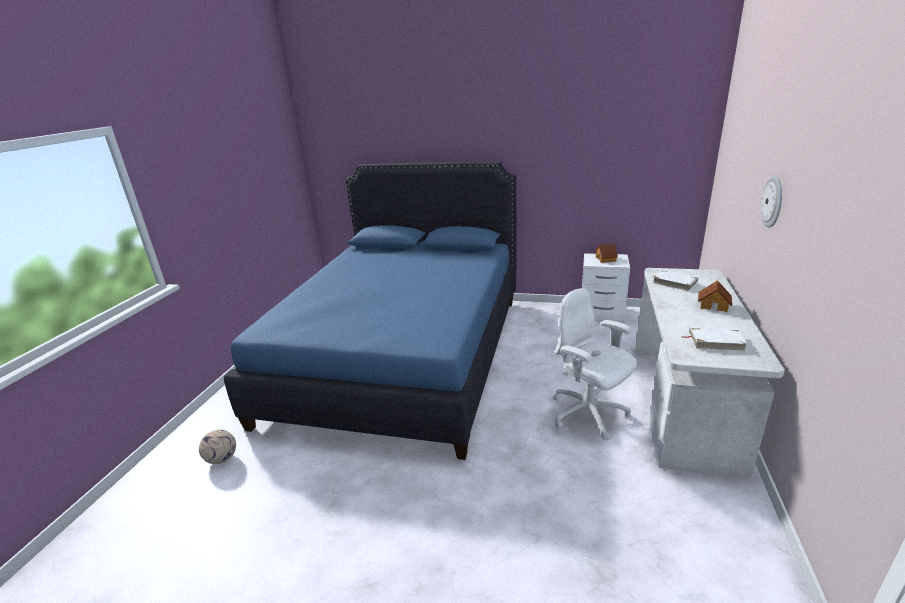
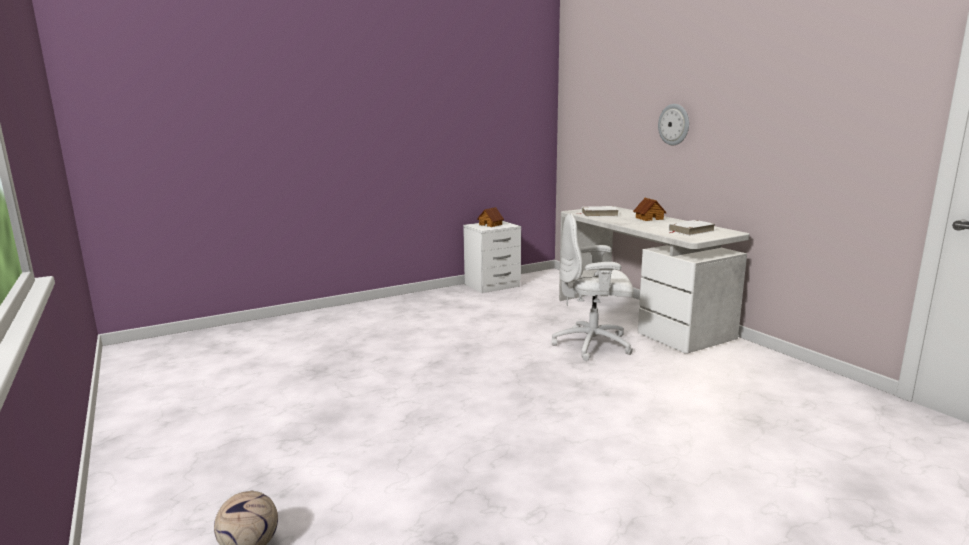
camera: 45 degrees left, 10 degrees down
(403, 355) = (341, 365): blue bed -> none

